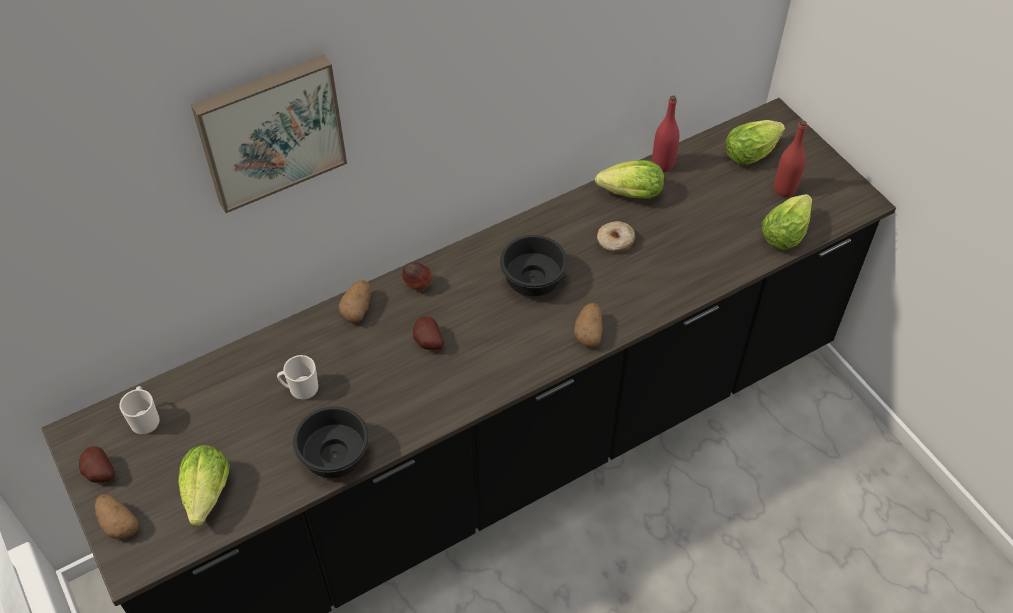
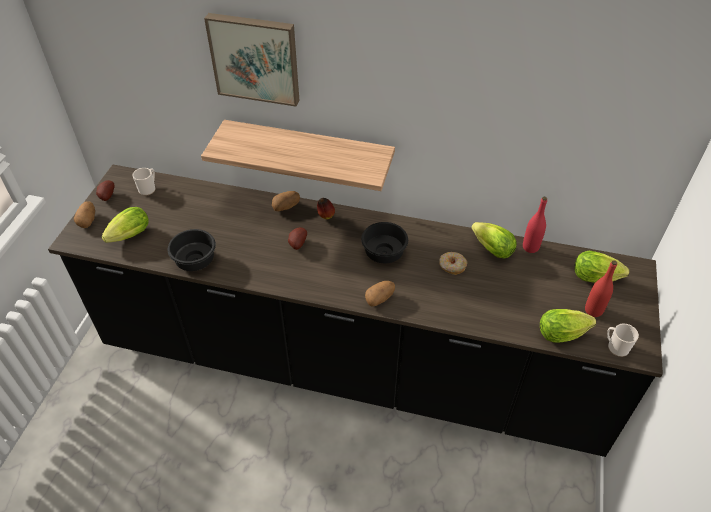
camera: 45 degrees right, 5 degrees down
(300, 389) = (219, 222): mug -> mug (616, 347)
(359, 218) = (309, 154): none -> shelf

